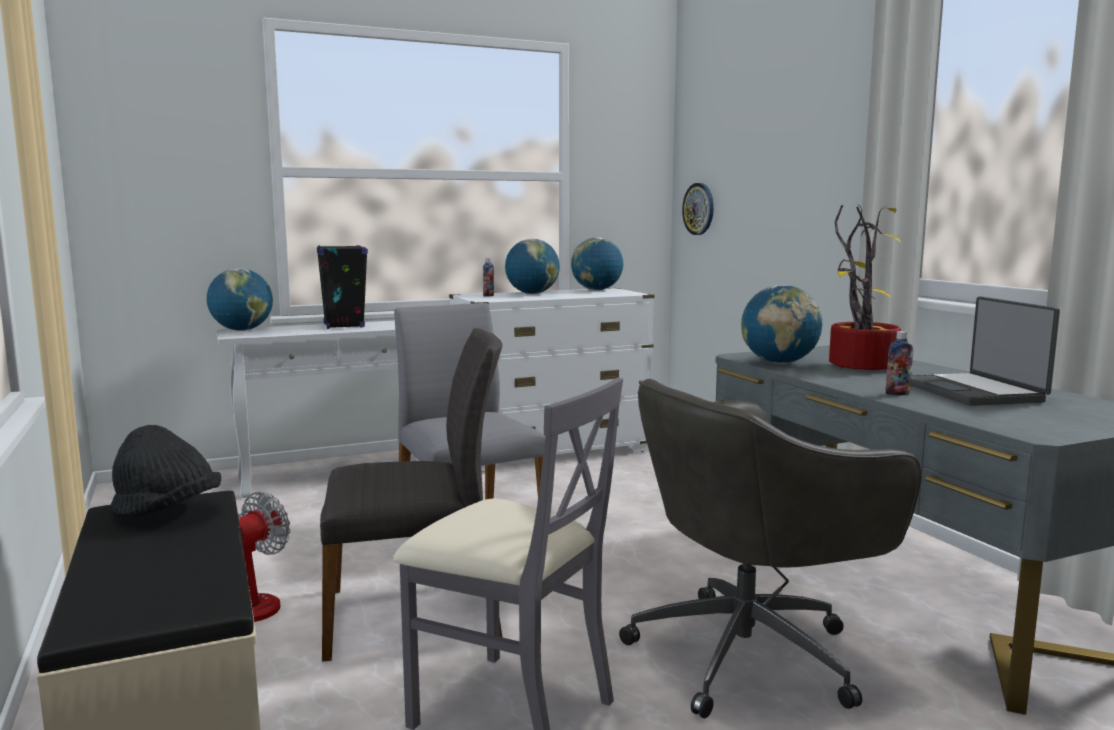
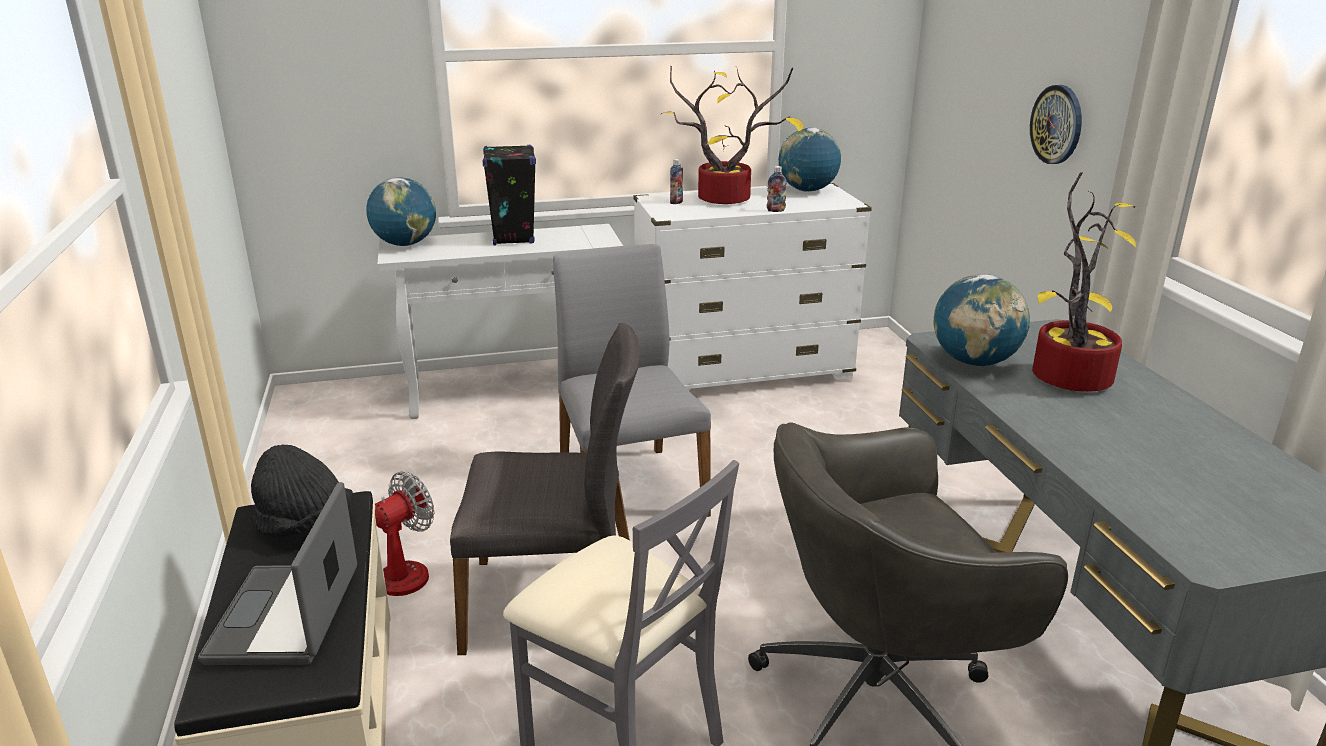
camera: 10 degrees right, 15 degrees up
(532, 294) = (728, 199): globe -> potted plant
(699, 209) = (944, 90): wall clock -> wall clock (1057, 124)
(897, 394) = (1083, 449): bottle -> bottle (775, 210)
(973, 392) = (1178, 452): laptop -> laptop (287, 616)

